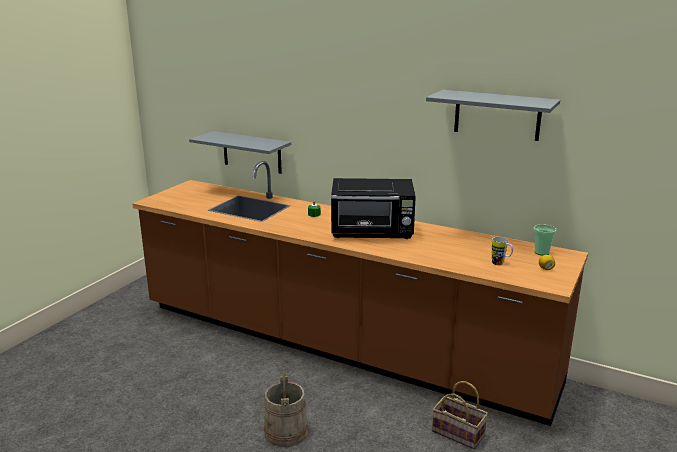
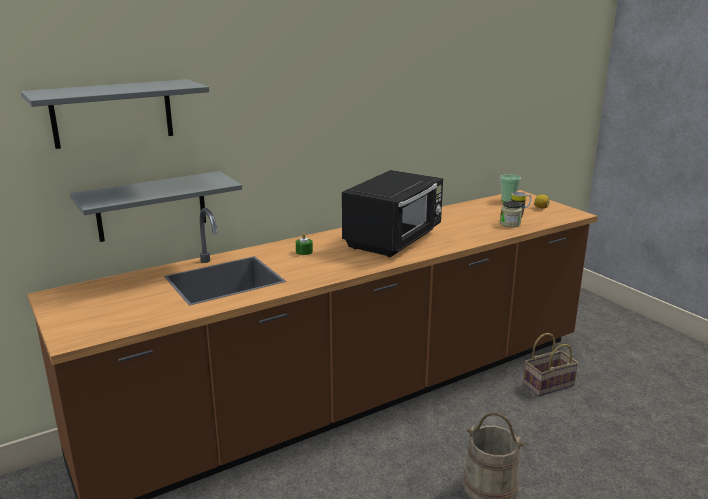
camera: 60 degrees left, 0 degrees up
(474, 263) = (510, 224): none -> jar
(497, 115) = (451, 81): grey shelf -> grey shelf (112, 113)

